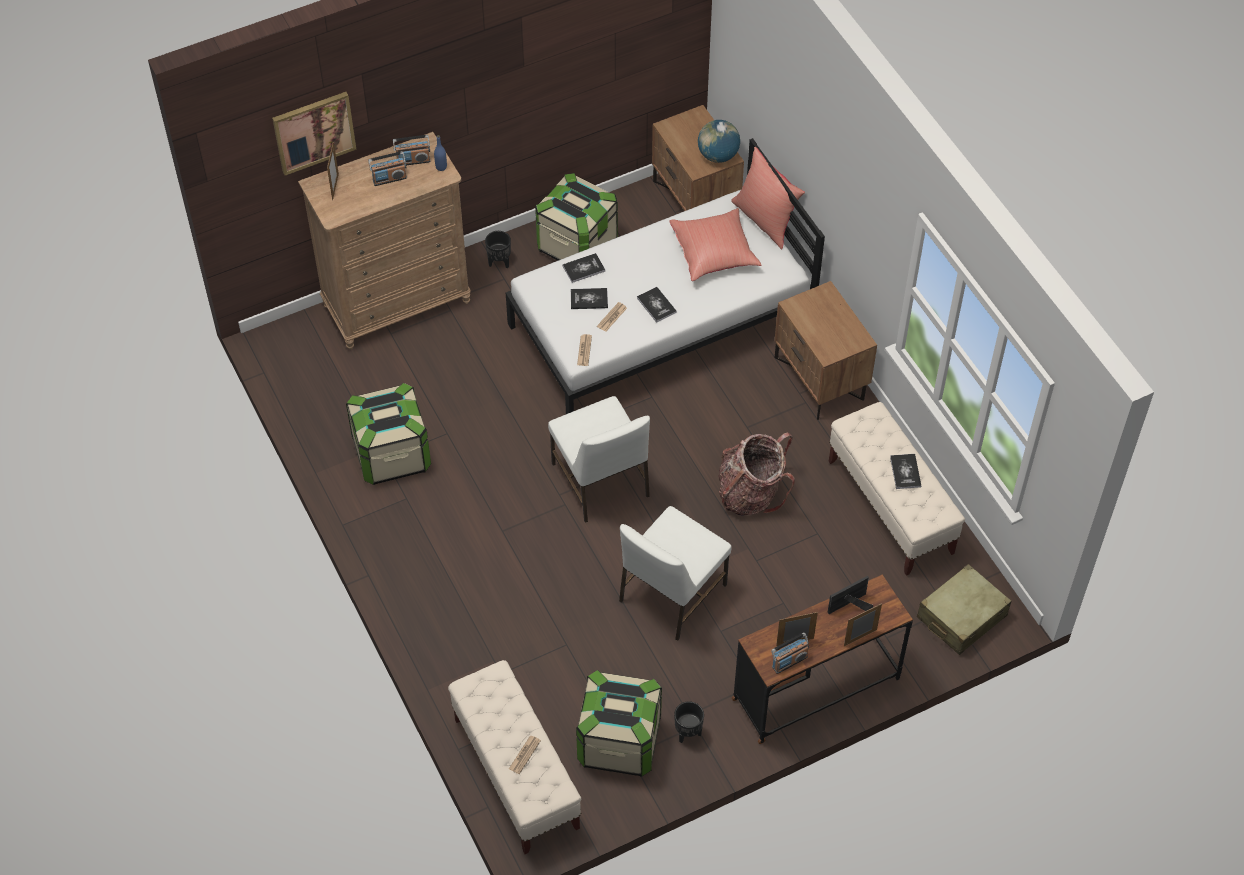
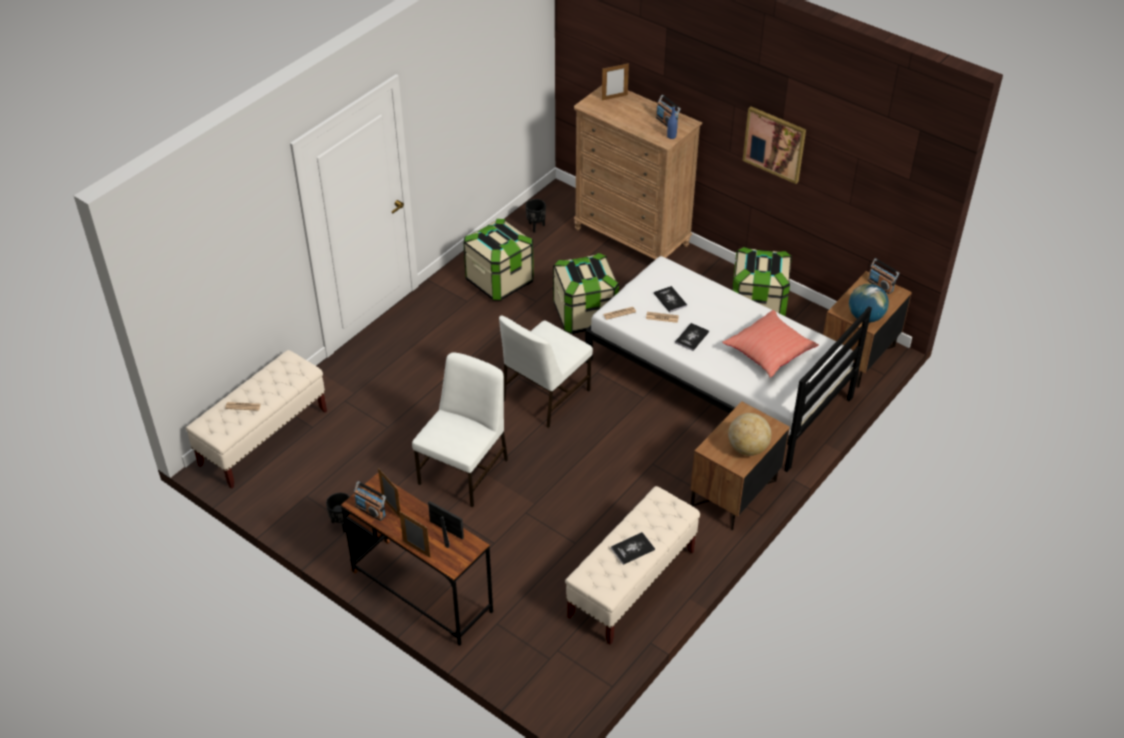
camera: 65 degrees right, 10 degrees down
(314, 132) = (625, 49): picture -> picture (774, 144)
(389, 179) = (641, 117): radio -> radio (880, 285)
(499, 262) = (708, 273): black planter -> black planter (535, 226)
(584, 268) = (697, 287): book -> none
(619, 741) = (316, 486): storage box -> storage box (585, 315)
(671, 594) = (465, 471): white chair -> white chair turned 105 degrees clockwise
(751, 493) = (589, 487): backpack -> none
(765, 220) = (829, 372): red pillow -> none
(842, 325) = (747, 448): none -> globe
(961, 617) = (546, 671): beige suitcase -> none

